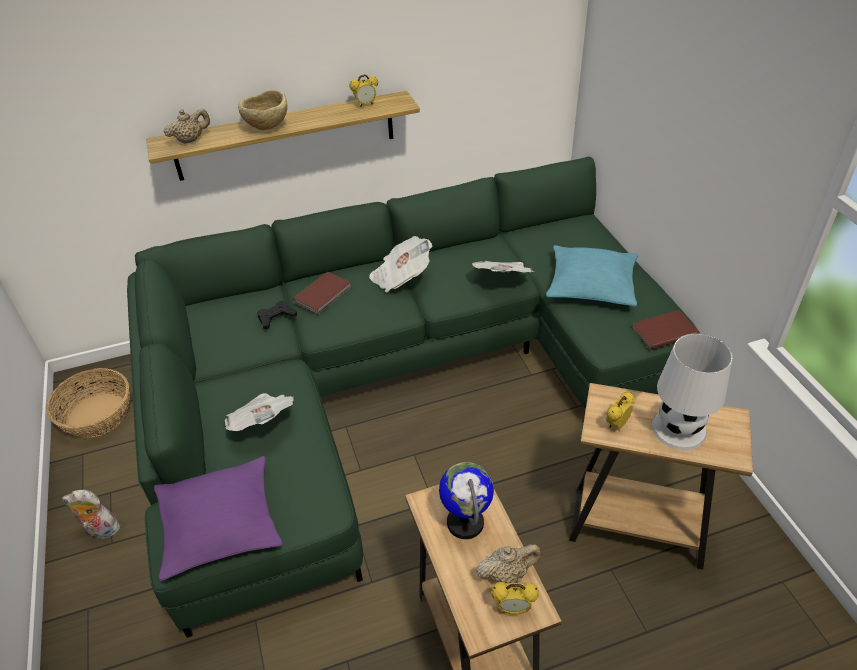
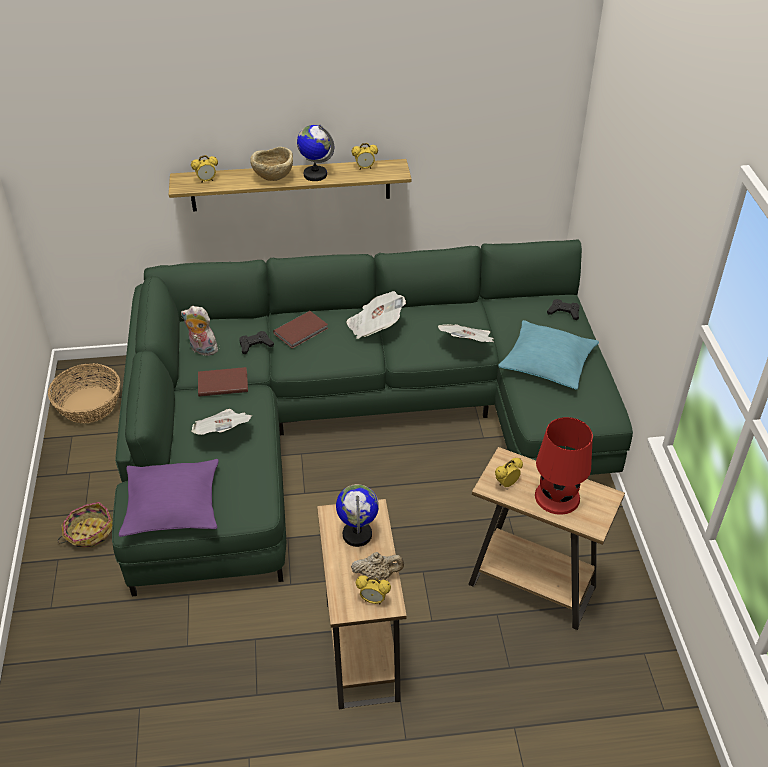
camera: 10 degrees right, 0 degrees up
(100, 531) = (77, 501): plush toy -> plush toy (202, 350)
(121, 566) = (89, 532): none -> basket
(191, 140) = (206, 181): beige teapot -> alarm clock
(313, 118) = (315, 174): none -> globe
(588, 232) = (564, 312): none -> black game controller
(663, 331) = (596, 416): brown book -> brown book (222, 383)
(679, 428) = (558, 496): white table lamp -> red table lamp

